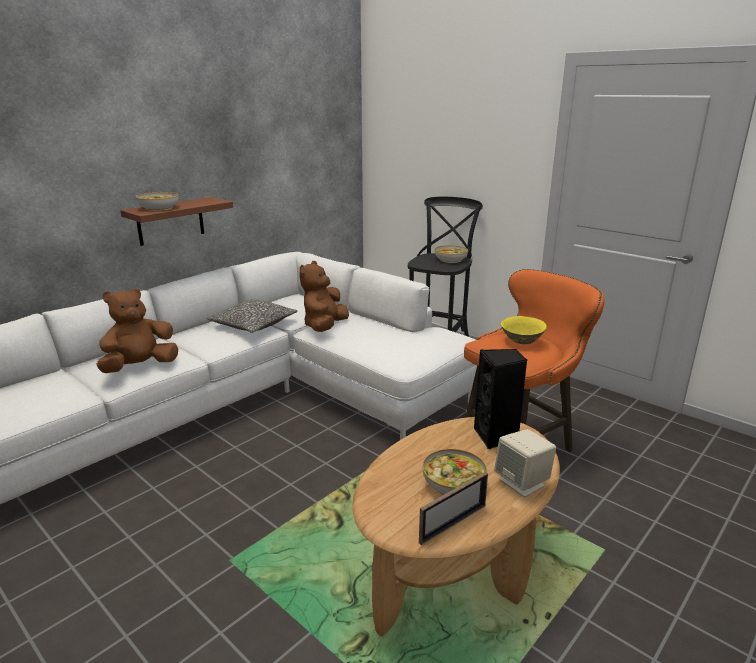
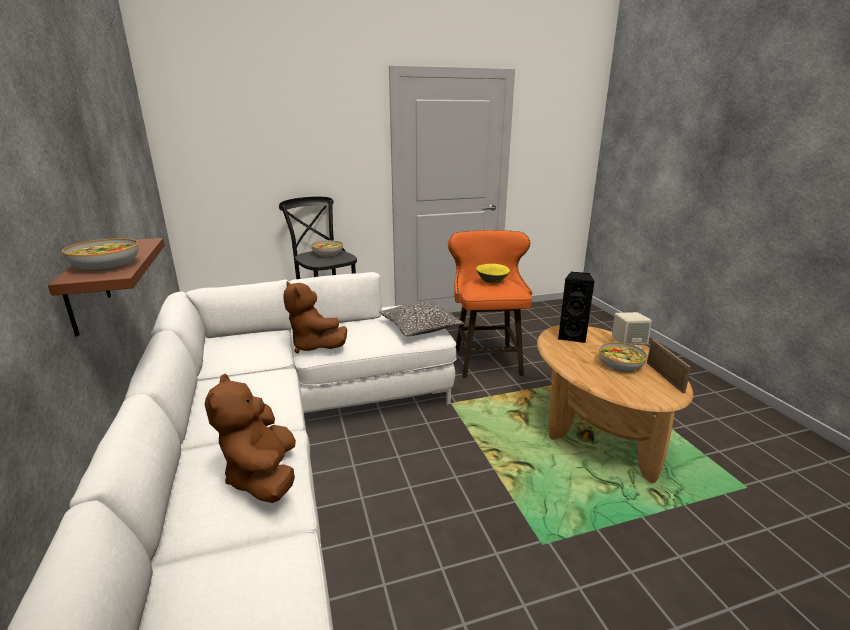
camera: 60 degrees left, 0 degrees up
(253, 325) = (251, 378): pillow -> pillow (420, 327)

